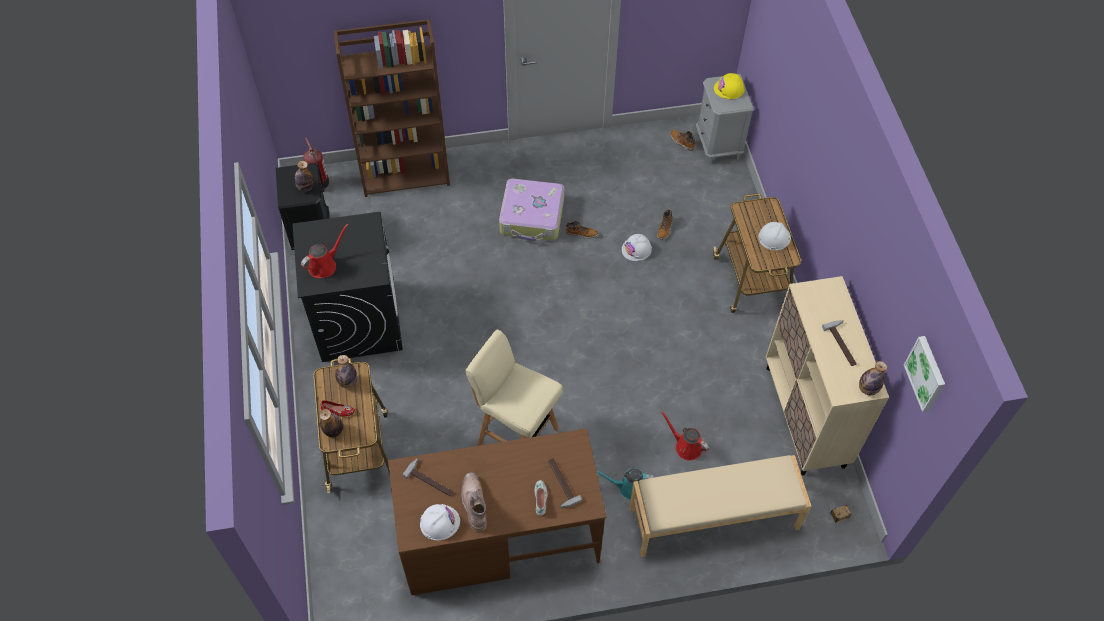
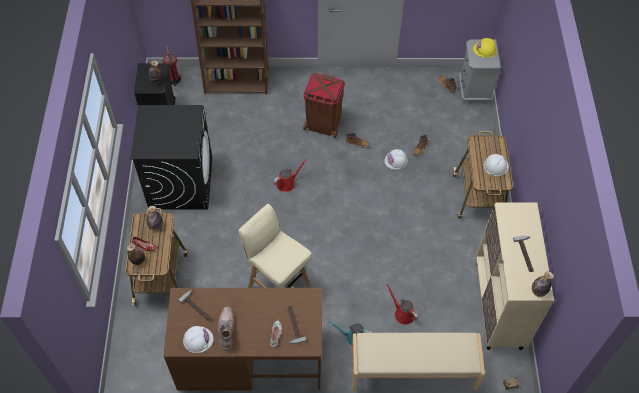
camera: 10 degrees right, 0 degrees up
(324, 265) = (154, 138): red watering can -> red watering can (287, 183)
(532, 217) = (323, 125): suitcase -> brown trash can
(926, 373) = (579, 286): picture -> none

